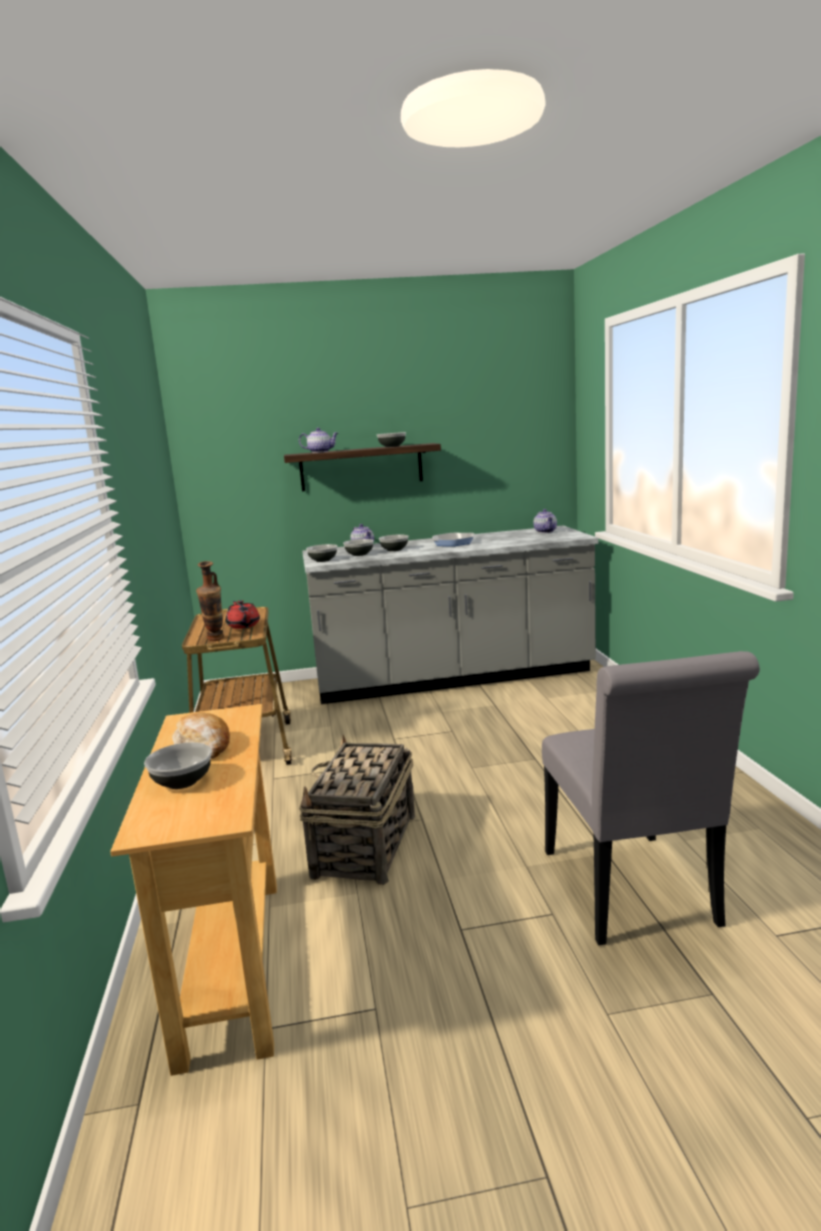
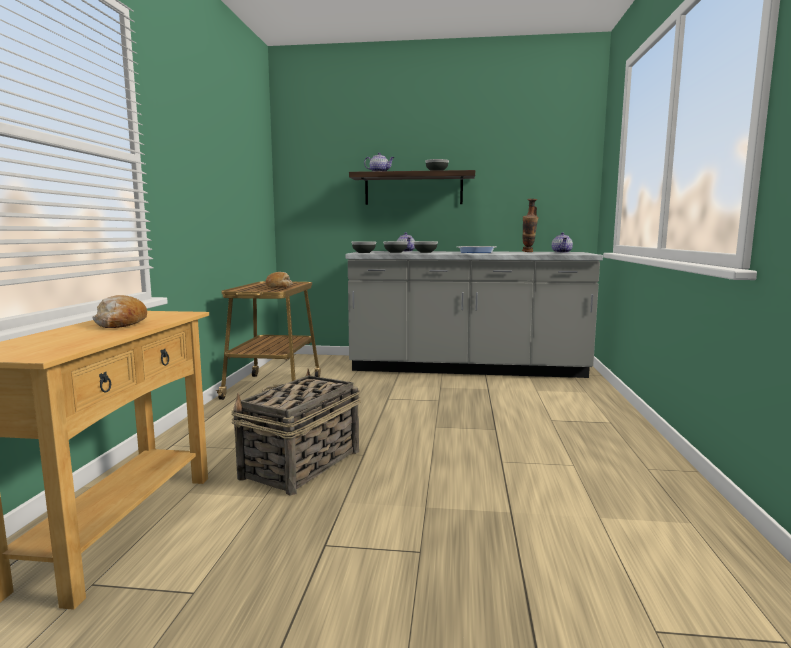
camera: 15 degrees right, 5 degrees down
(183, 782) = (62, 336): bowl -> none
(215, 640) = (248, 291): vase -> vase (528, 252)
(243, 625) = (279, 286): red teapot -> bread
(633, 895) = (514, 553): grey chair -> none

